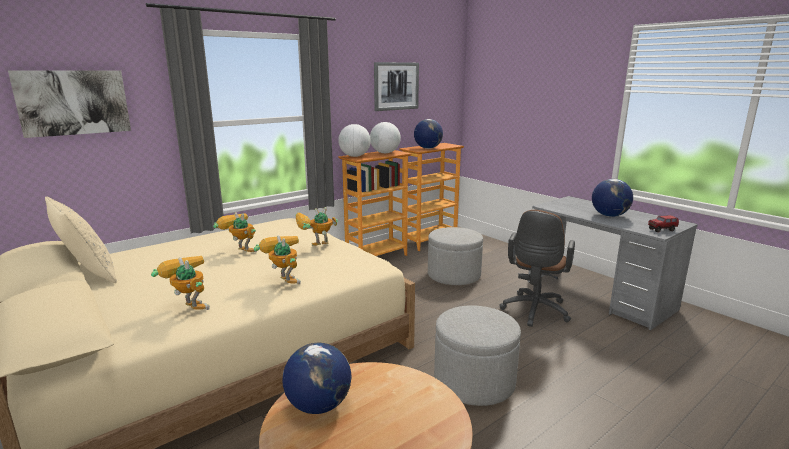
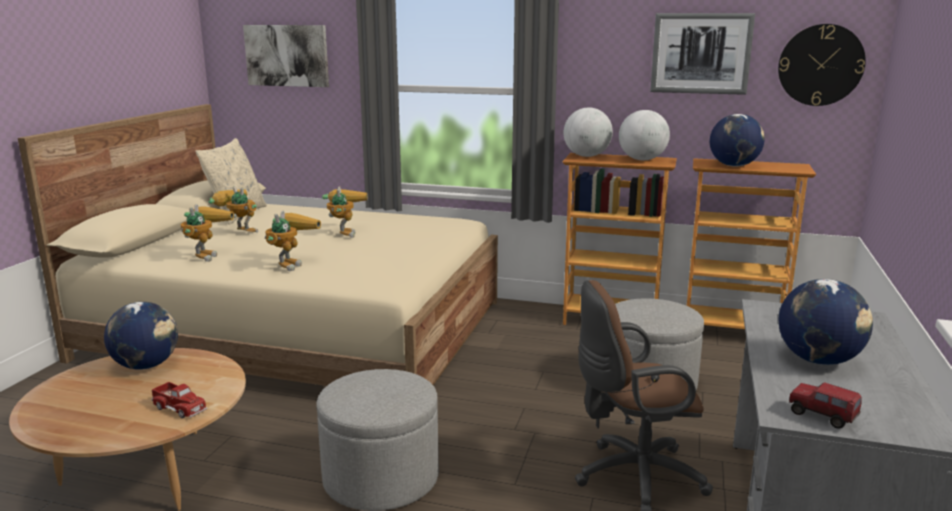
camera: 55 degrees right, 0 degrees up
(315, 248) = (391, 251): toy robot -> toy robot (238, 232)
(424, 402) = (180, 407): none -> toy truck
(443, 90) = (820, 65): none -> wall clock

